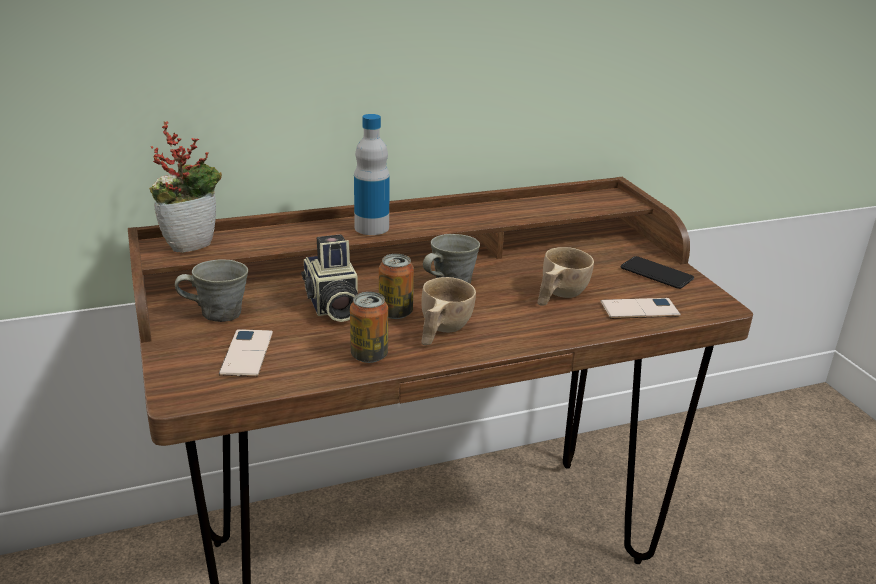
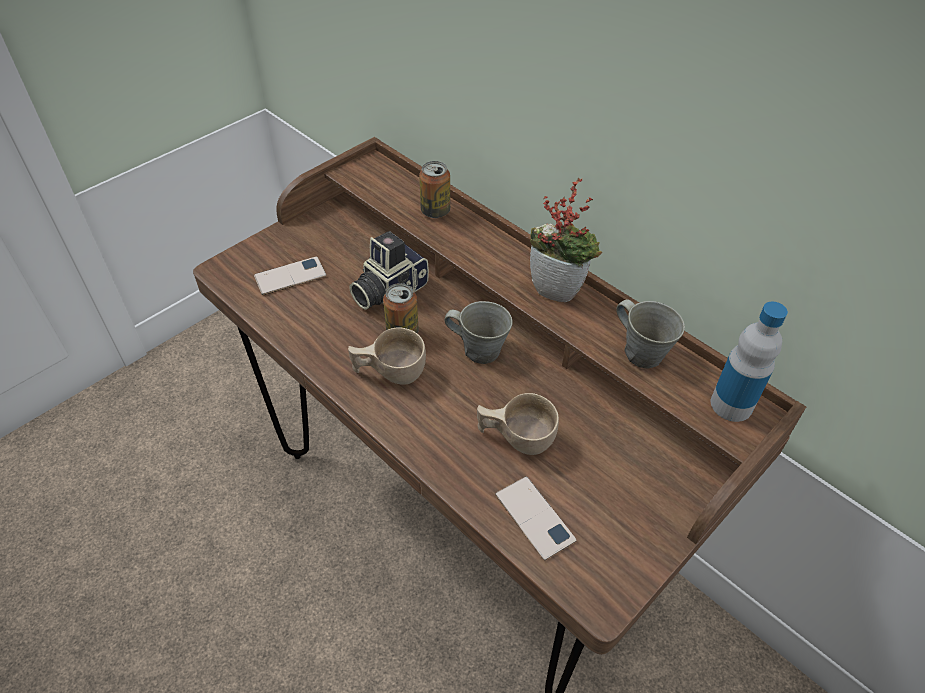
camera: 65 degrees right, 20 degrees up
(192, 244) = (379, 176): potted plant -> potted plant (558, 290)
(219, 313) = (337, 237): grey mug -> grey mug (641, 352)
(369, 355) = (324, 342): can -> can (435, 211)
(371, 227) = (486, 255): bottle -> bottle (731, 404)
(656, 273) = (637, 516): phone -> none

